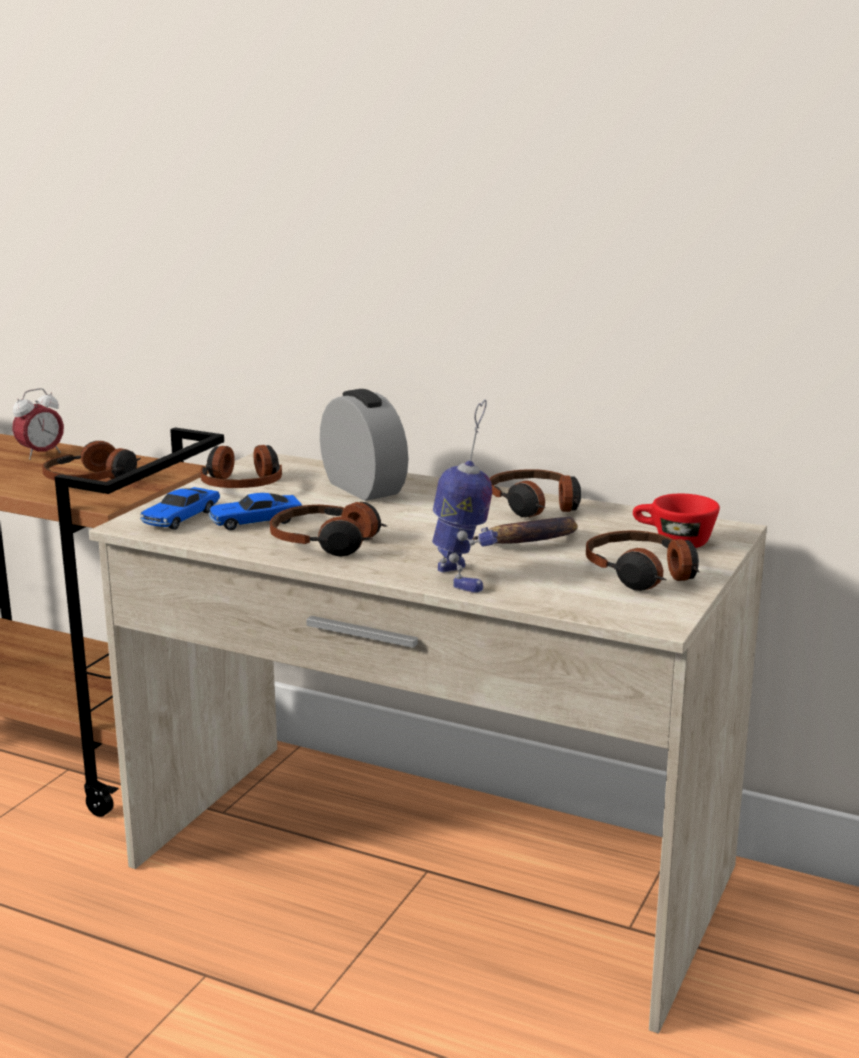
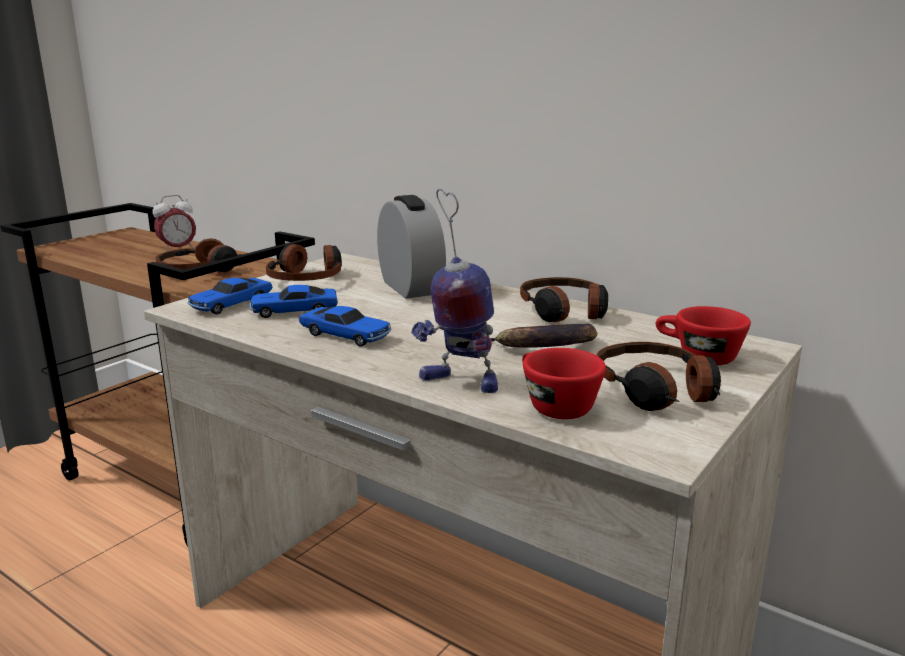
camera: 10 degrees right, 0 degrees up
(327, 543) = (346, 335): headphones -> toy car
(462, 578) = (458, 382): toy robot -> toy robot turned 120 degrees clockwise
(555, 592) = (553, 405): none -> red cup

